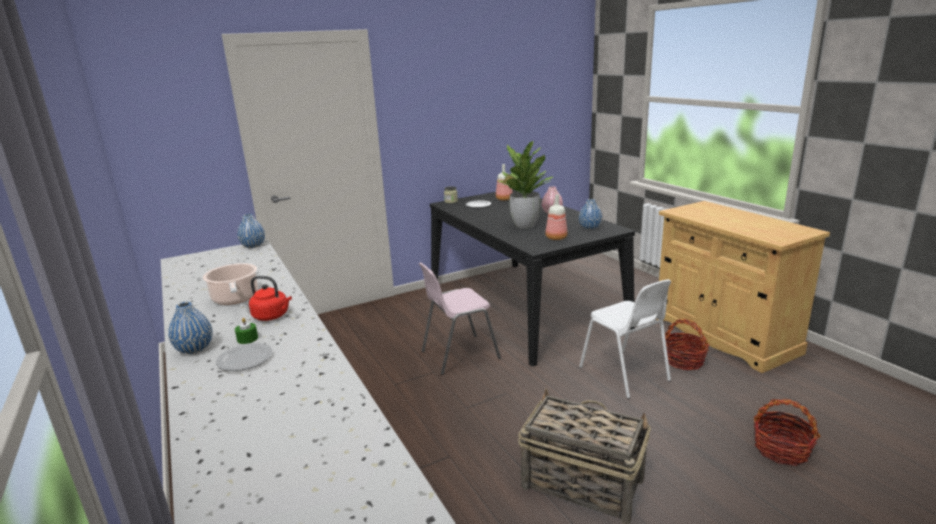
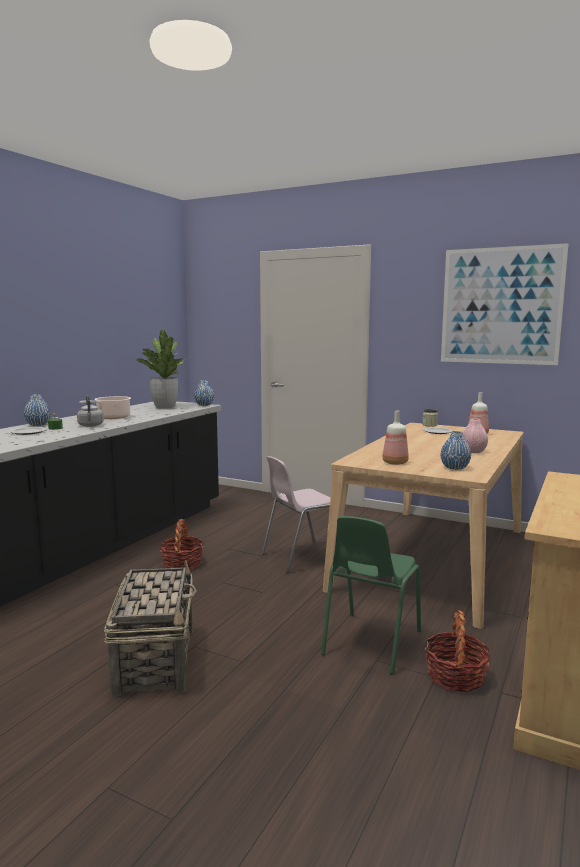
camera: 55 degrees right, 10 degrees down
(272, 316) = (90, 426): red kettle -> grey kettle
(459, 354) = (301, 557): pink chair -> pink chair turned 60 degrees counterclockwise
(487, 87) = (500, 306): none -> picture
(522, 306) = (434, 557): black dining table -> beige dining table
(524, 225) = (410, 450): potted plant -> potted plant (165, 407)
(624, 374) = (370, 642): white chair -> green chair
(781, 449) = (322, 790): basket -> basket (182, 563)

